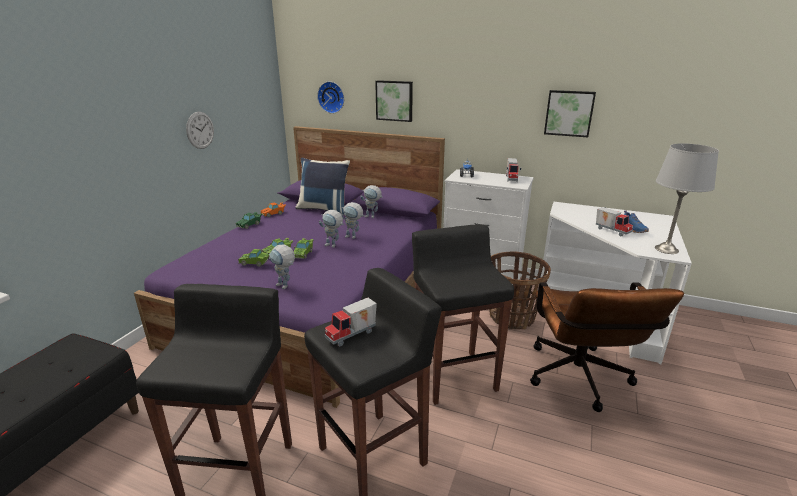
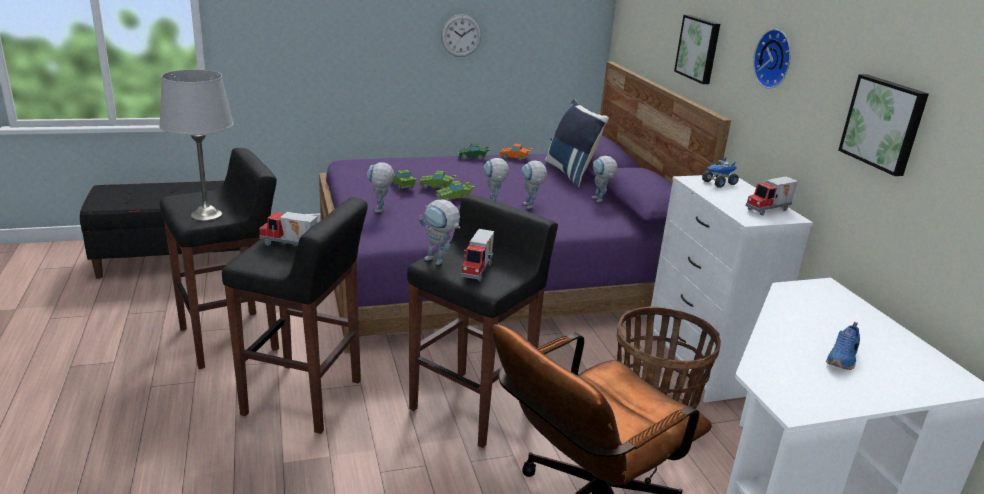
camera: 50 degrees right, 0 degrees up
(332, 97) = (648, 30): wall clock -> wall clock (775, 59)
(445, 285) = (439, 262): none -> toy robot
(612, 231) = (797, 341): toy truck -> toy truck (478, 271)
(666, 249) = (805, 397): grey table lamp -> grey table lamp (206, 214)

